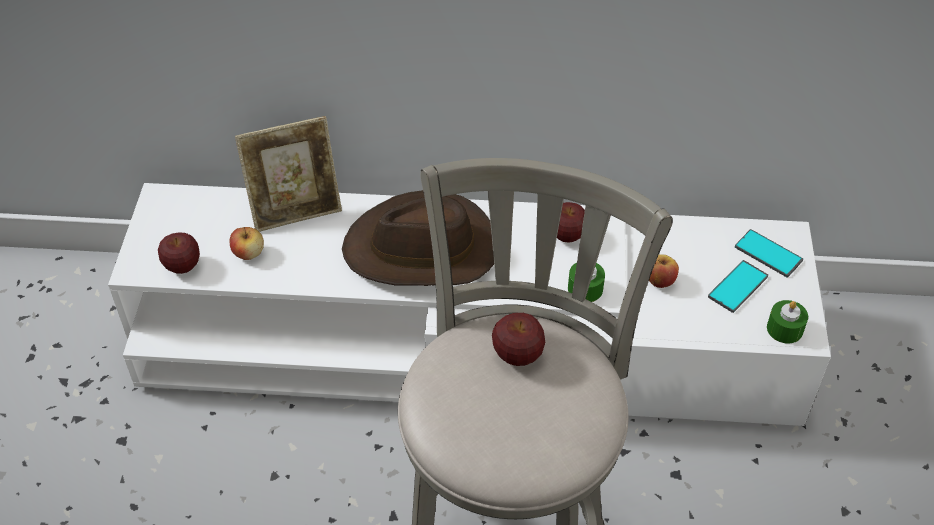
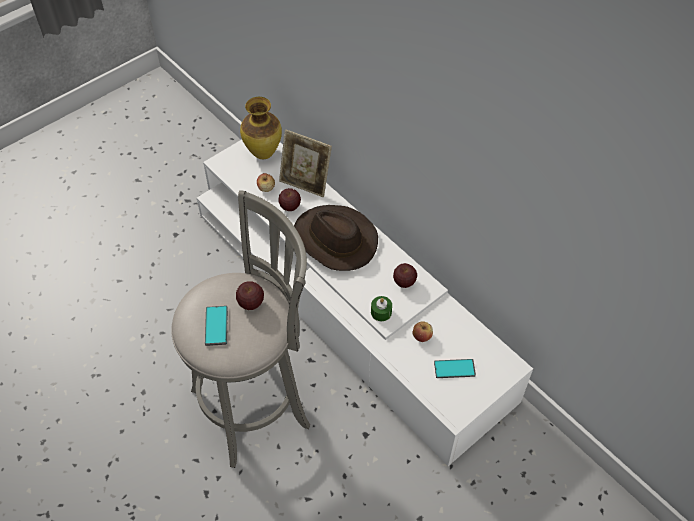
camera: 45 degrees right, 5 degrees up
(182, 266) = (236, 175): apple -> apple (290, 207)
(188, 213) = (263, 153): none -> vase
(768, 254) = (490, 366): phone -> phone (216, 326)
(784, 329) = (450, 405): green candle -> none

